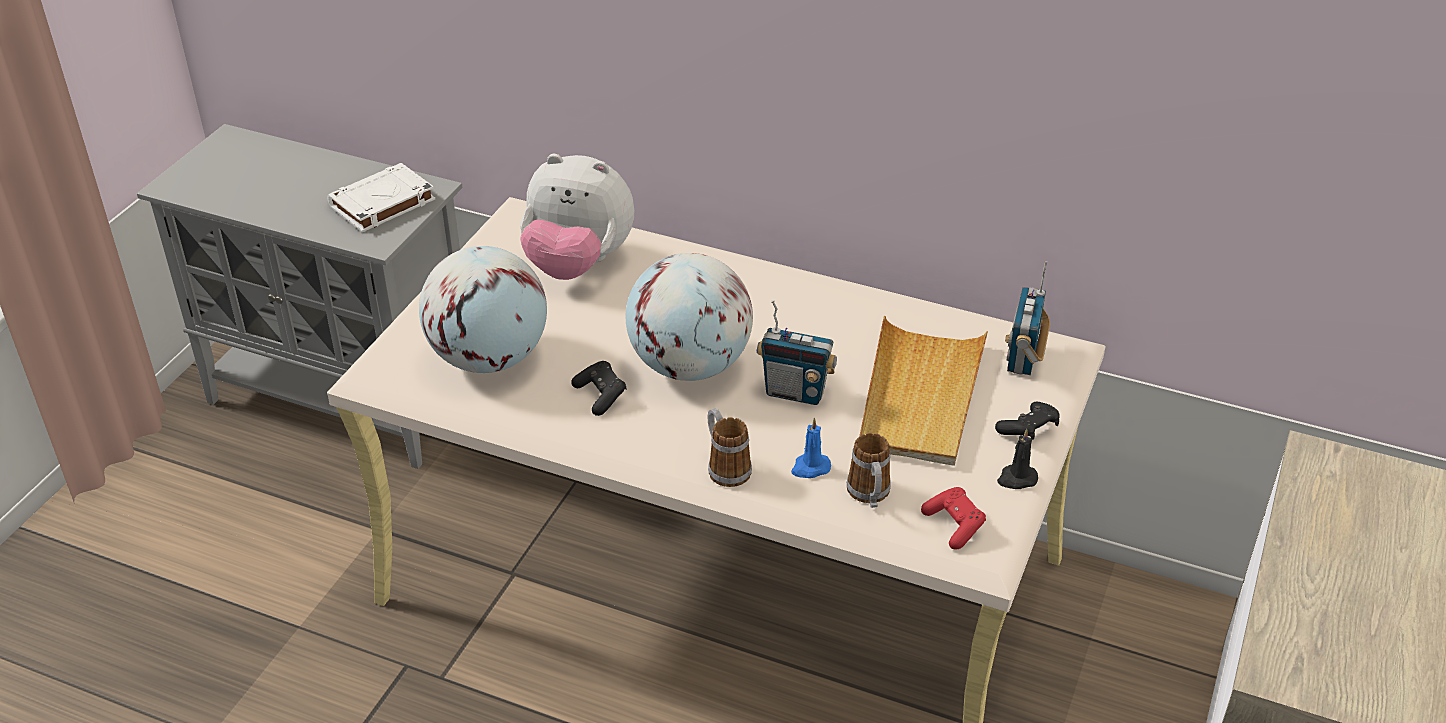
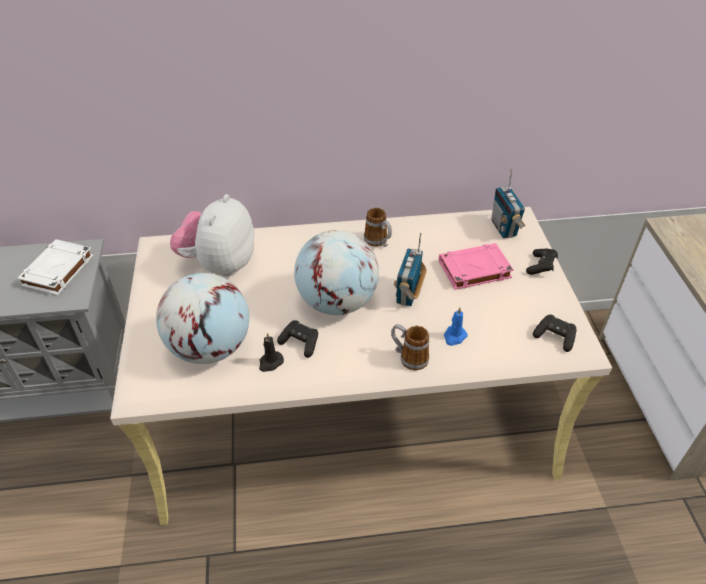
camera: 30 degrees left, 5 degrees up
(578, 264) = (219, 264): plush toy -> plush toy turned 120 degrees clockwise
(795, 392) = (408, 294): radio -> radio turned 120 degrees clockwise
(870, 496) = (499, 339): mug -> mug (378, 242)
(920, 397) = (474, 270): beige tray -> pink book
(954, 525) = (554, 337): red game controller -> black game controller
(1016, 479) = (559, 296): black candle -> black candle (270, 362)

